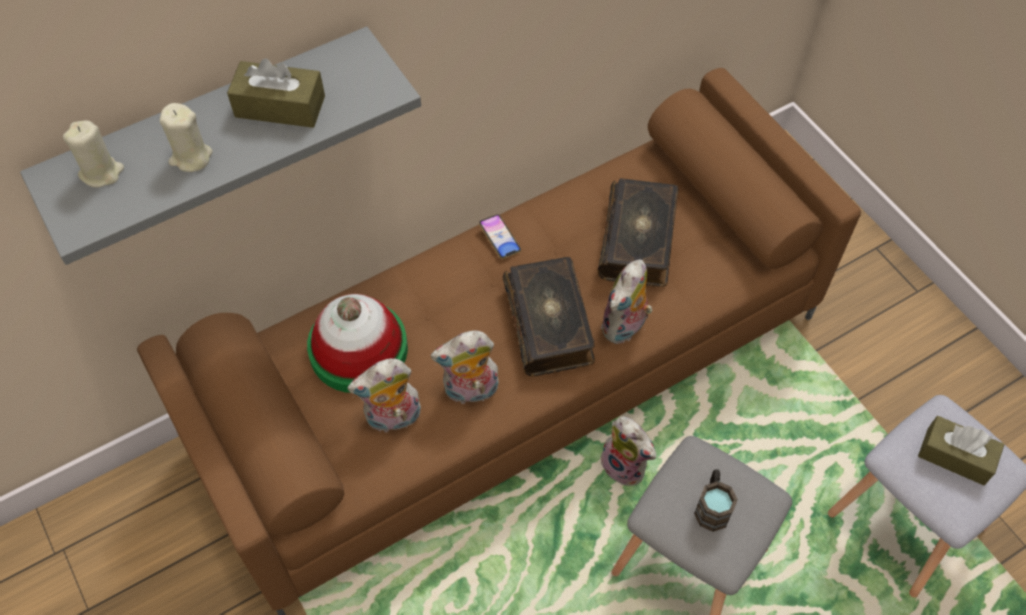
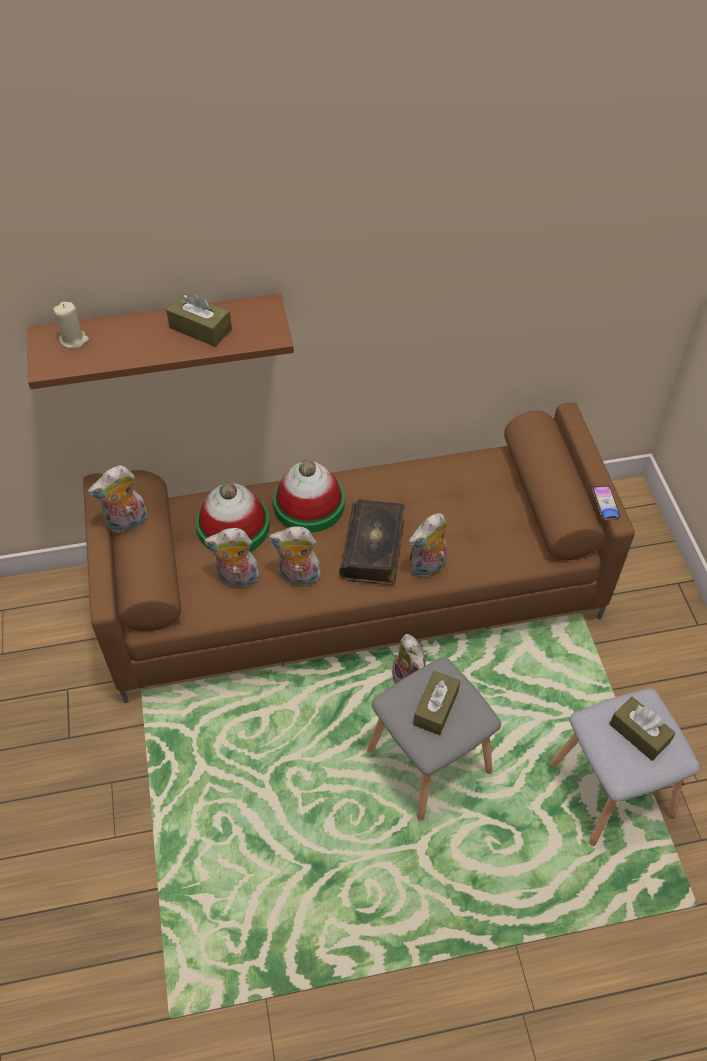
camera: 20 degrees right, 5 degrees down
(191, 157) = (131, 345): beige candle -> none
(213, 130) = (161, 336): grey shelf -> brown shelf
(227, 395) = (127, 523): none -> plush toy
(443, 290) = (309, 504): none -> hat
(499, 238) = (364, 481): phone -> phone (605, 504)
(639, 241) = (465, 511): book -> none
(712, 506) = (436, 708): brown mug -> brown tissue box

